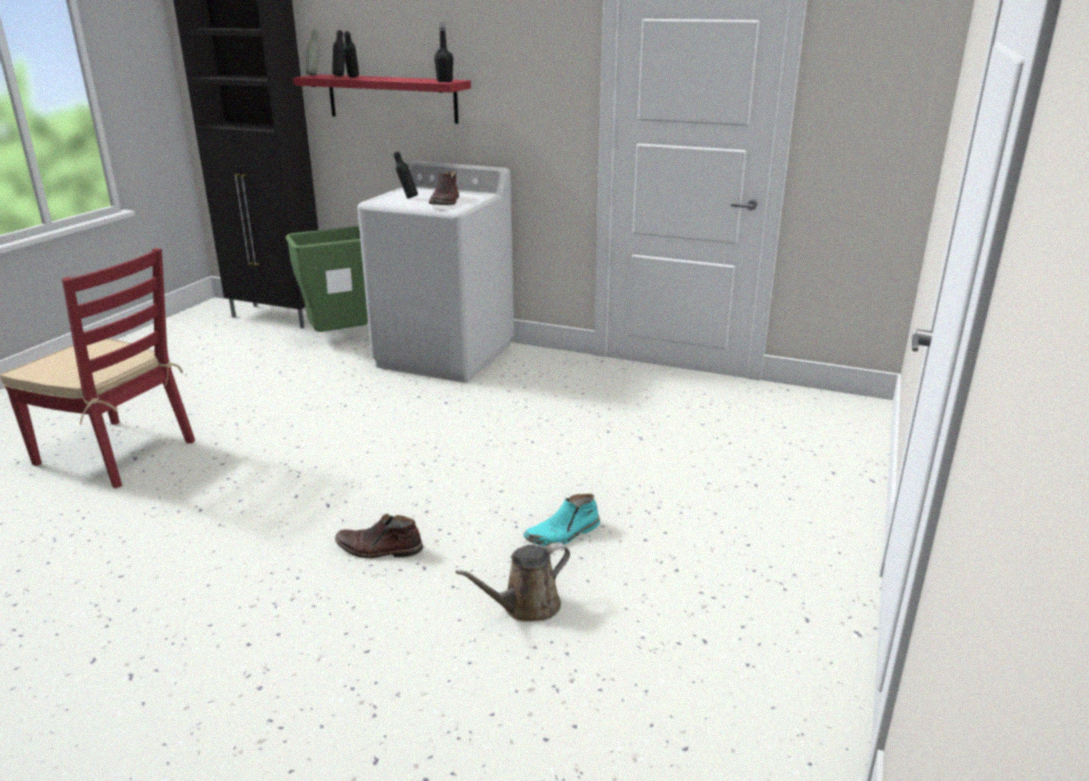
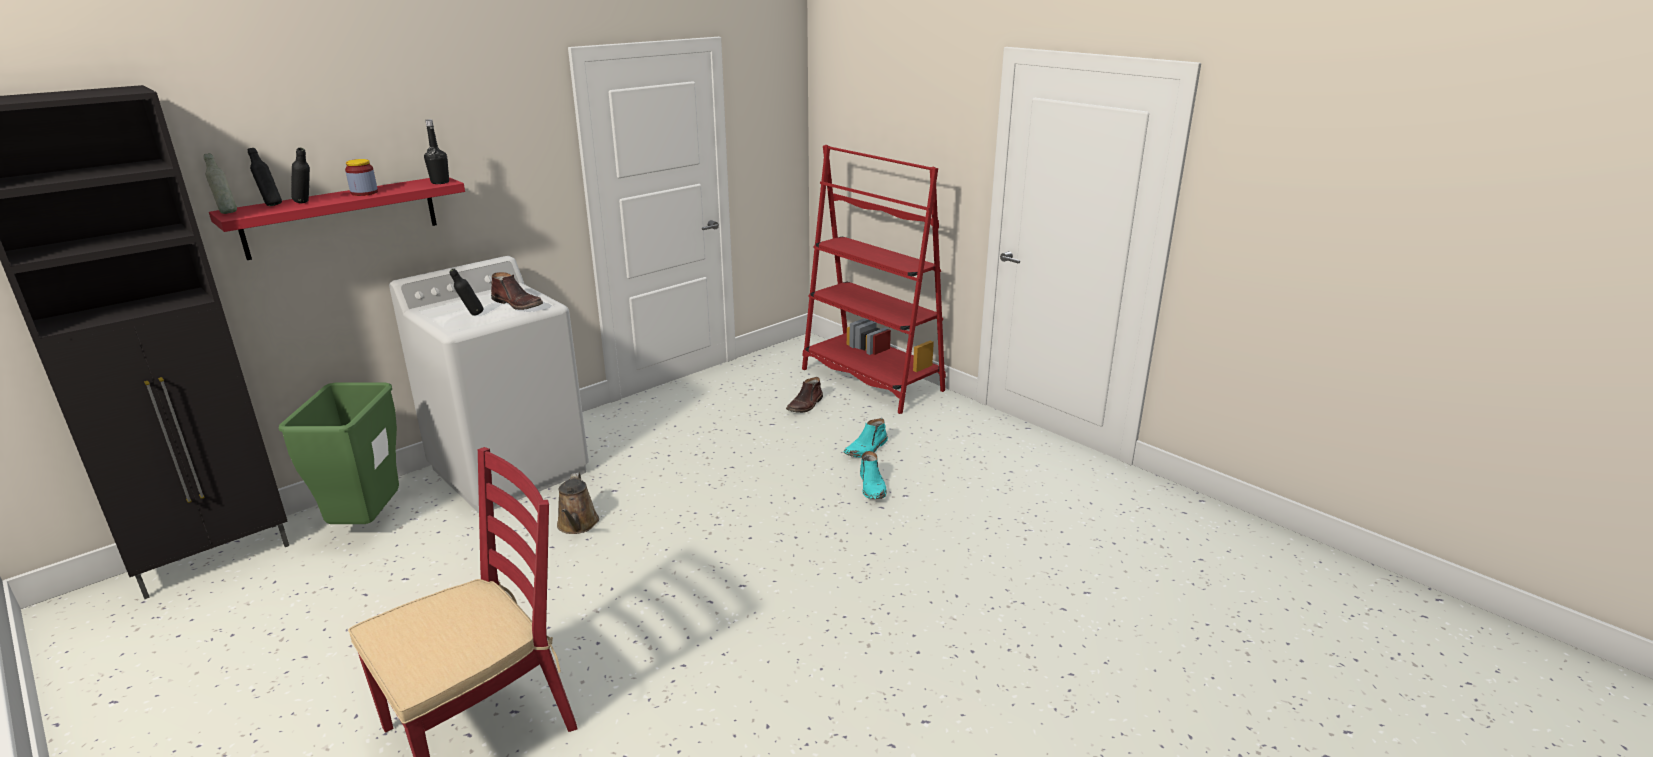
camera: 65 degrees left, 0 degrees up
(379, 549) = (833, 569): brown boot -> brown boot (805, 405)
(393, 79) = (364, 193): none -> jar
(526, 606) = (945, 521): brown watering can -> brown watering can (577, 525)
(646, 509) = (866, 449): none -> turquoise boot
(826, 470) = (871, 380): none -> red bookcase

